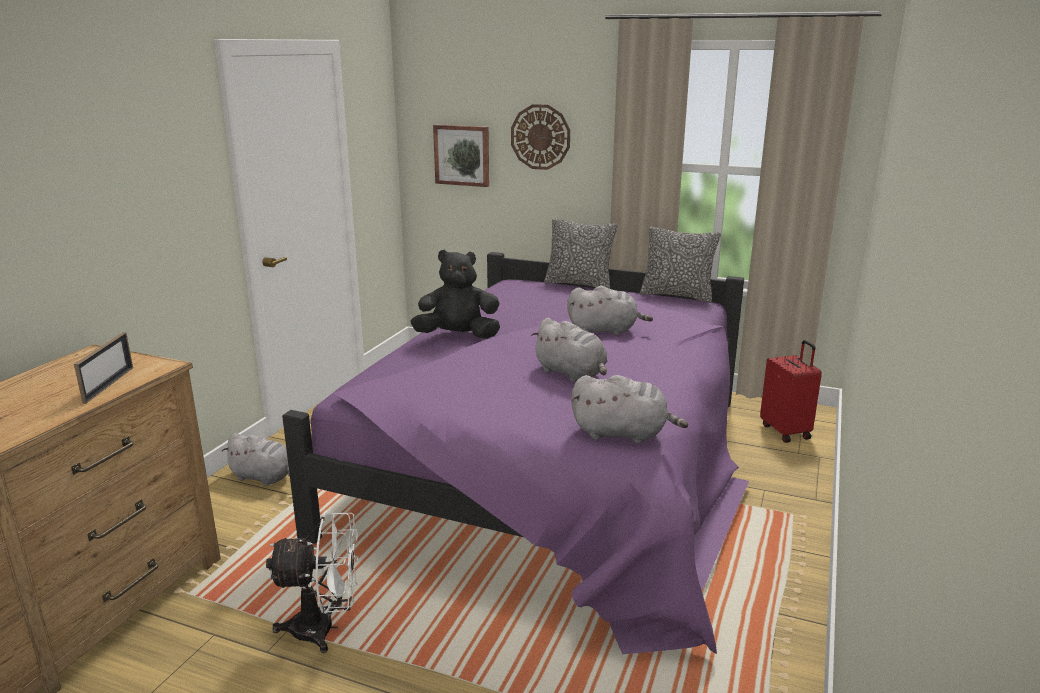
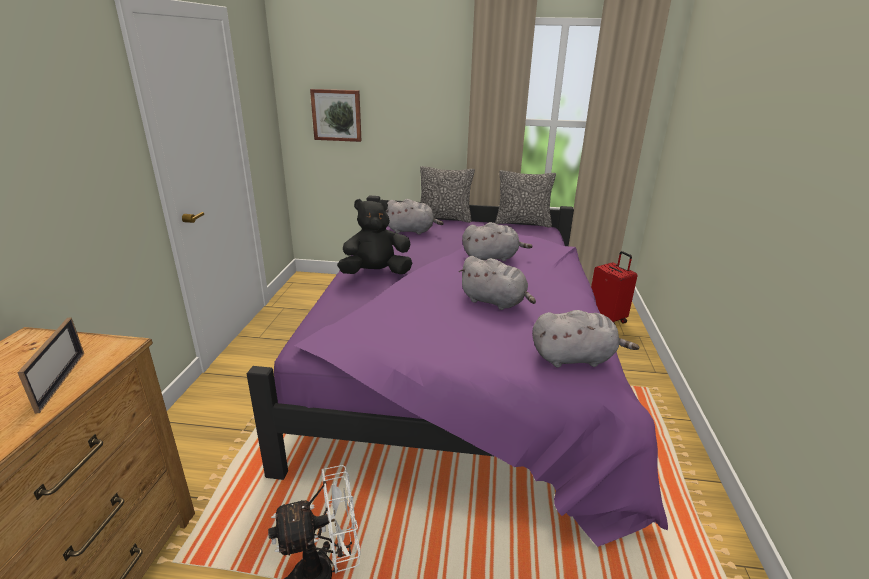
camera: 15 degrees left, 5 degrees up
(264, 477) = (211, 416): grey plush toy -> grey plush toy (412, 231)
(540, 137) = (405, 98): wall clock -> none

